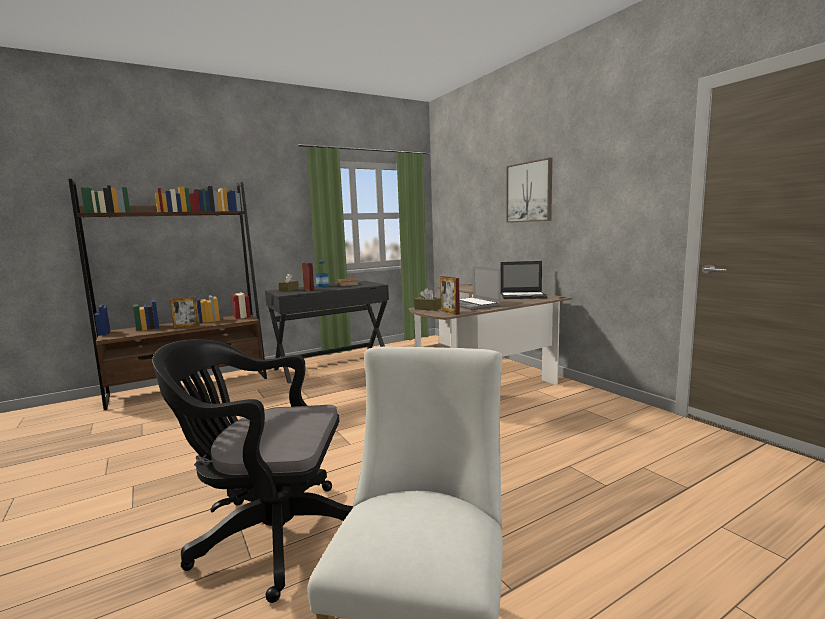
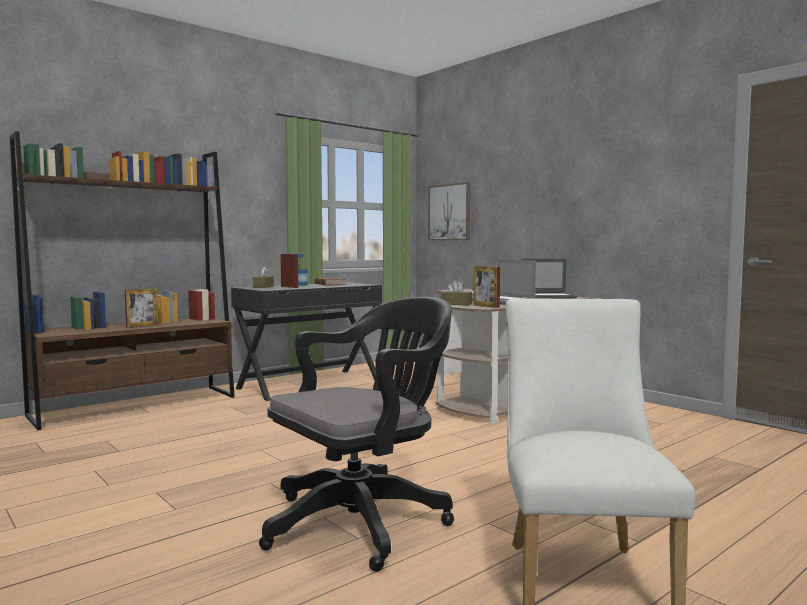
camera: 10 degrees left, 5 degrees down
(270, 535) = (363, 521): black office chair -> black office chair turned 150 degrees clockwise
(529, 192) = (549, 183): picture -> picture (450, 212)

